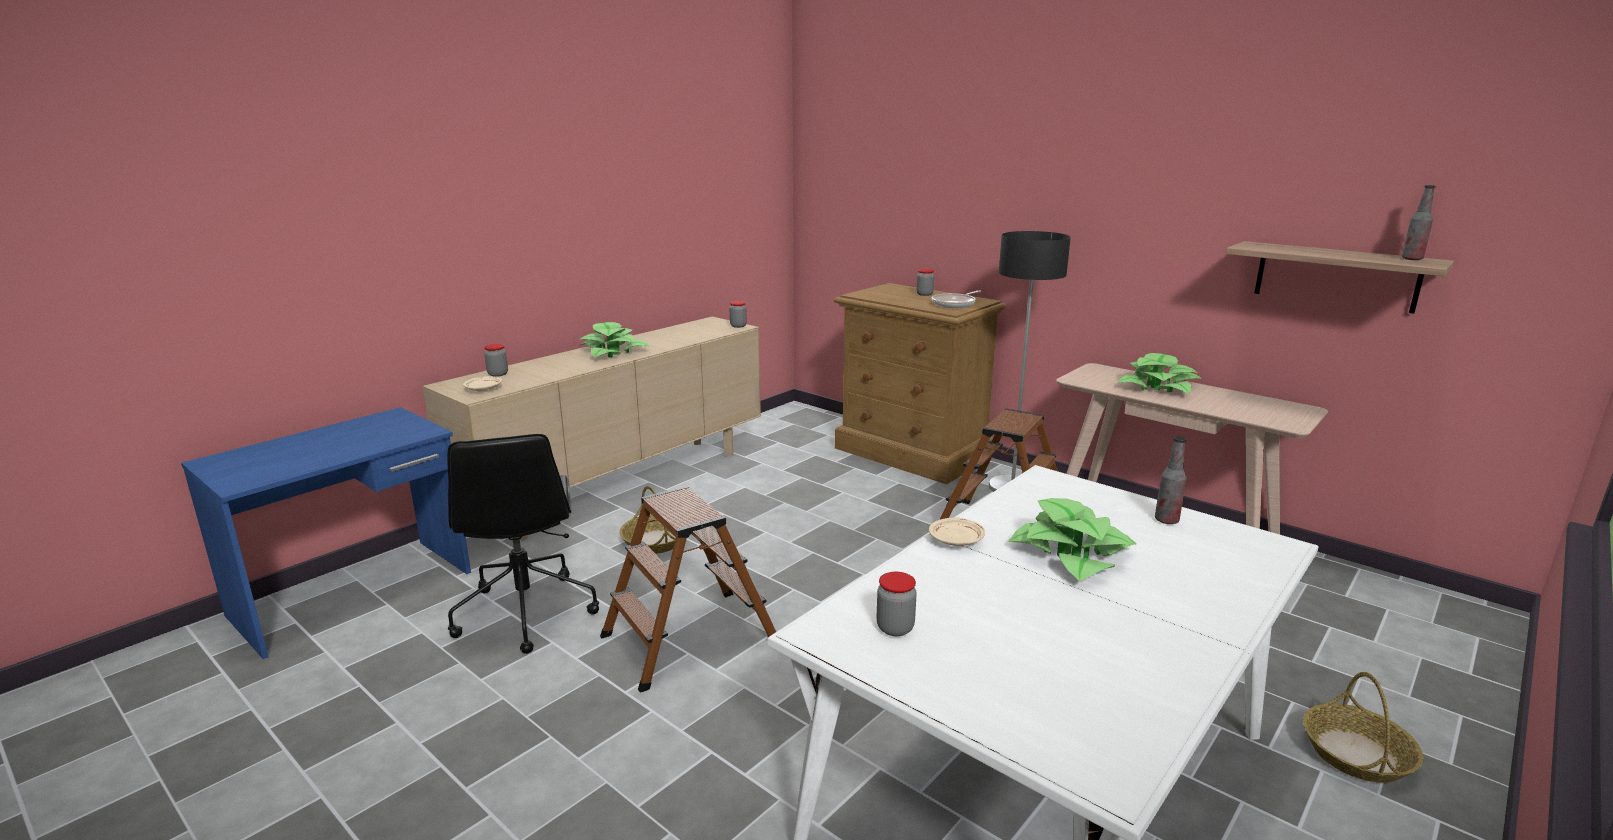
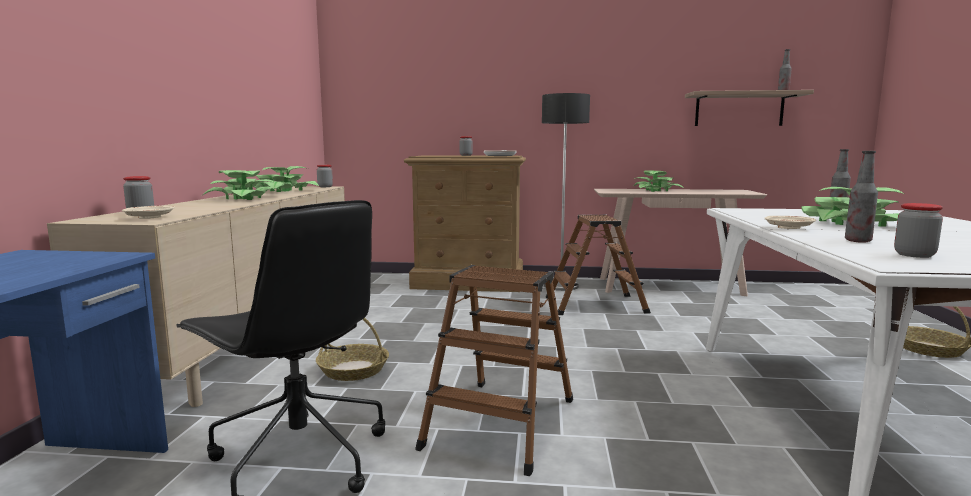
camera: 35 degrees left, 10 degrees down
(680, 333) = (283, 190): none -> potted plant
(935, 587) = (858, 241): none -> bottle

